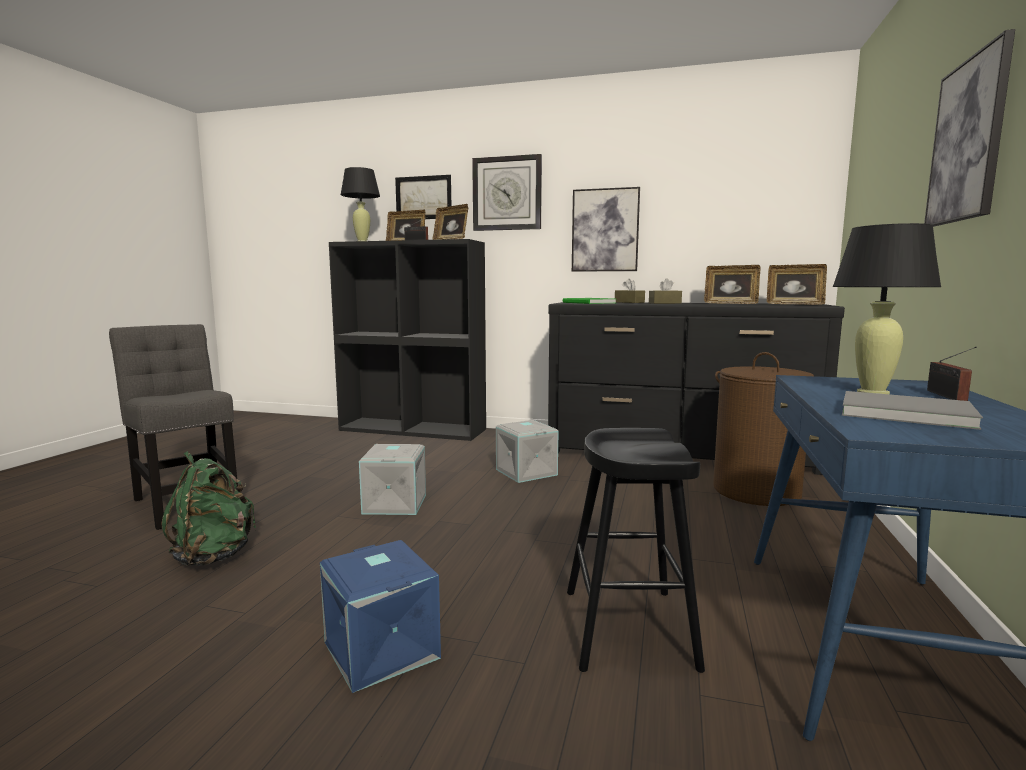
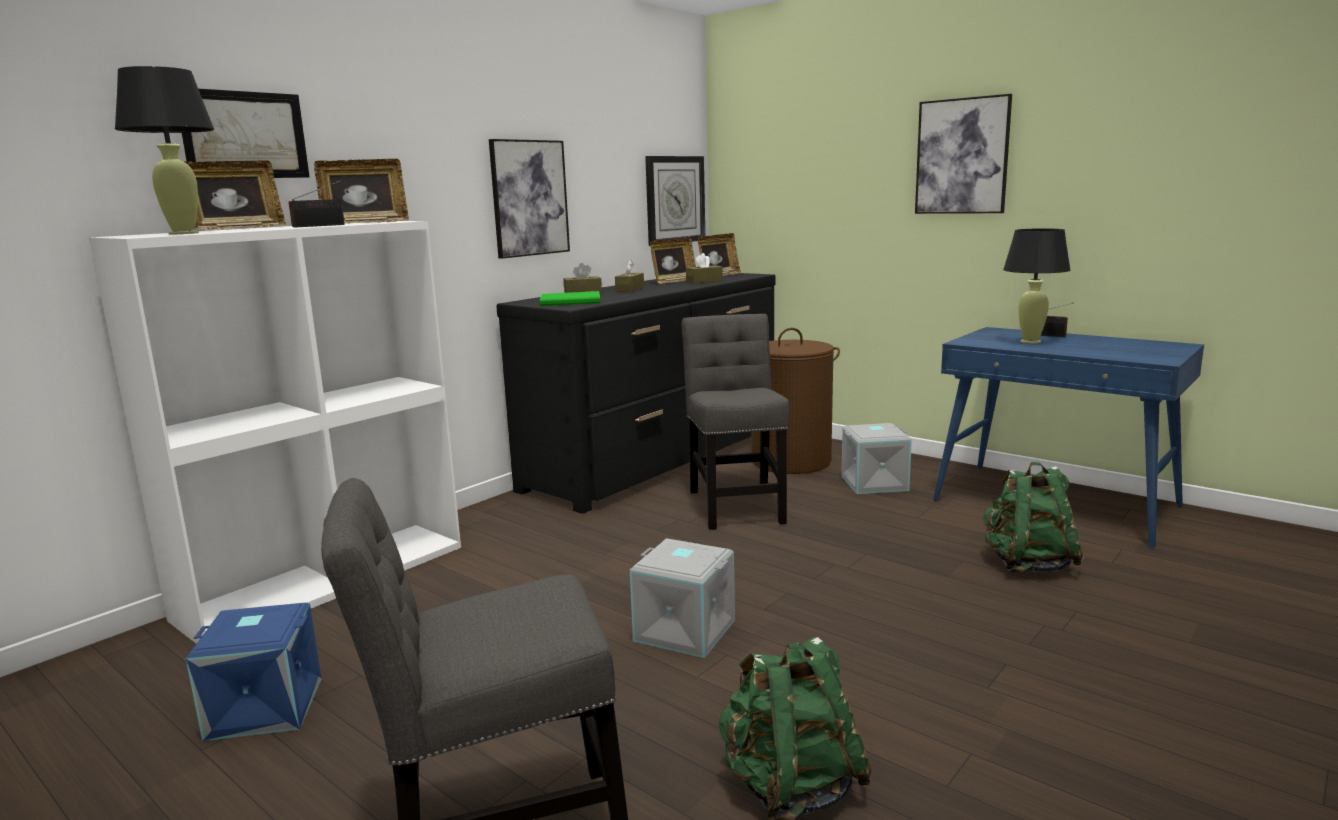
camera: 65 degrees left, 5 degrees up
(379, 650) = (1056, 672): blue storage box -> blue storage box (263, 709)
(414, 429) = (327, 580): black bookcase -> white bookcase
(507, 193) = (398, 138): wall clock -> wall clock (674, 200)
(525, 472) = (641, 537): grey storage box -> grey storage box (874, 483)
(621, 487) = (736, 504): none -> grey chair
(628, 628) = (1027, 564): black stool -> green backpack
(747, 304) = (704, 281): none -> brown tissue box
(901, 412) = (1101, 349): grey book -> none

